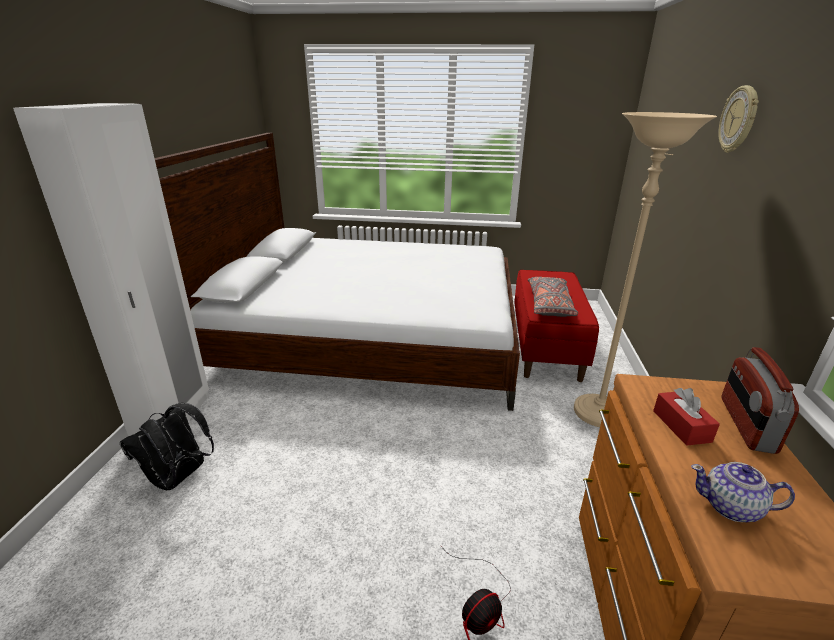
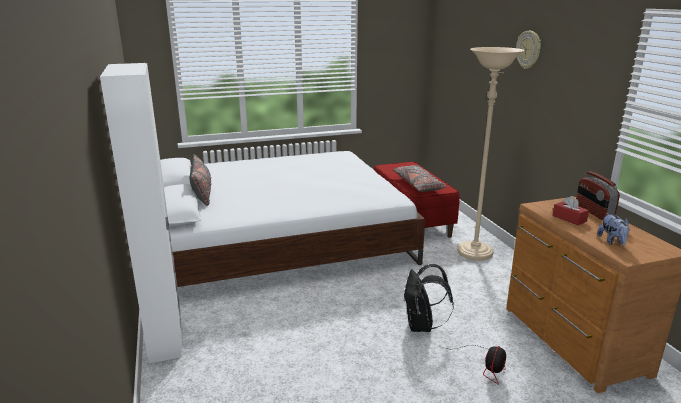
camera: 25 degrees left, 5 degrees down
(179, 478) = (219, 369): black backpack -> black backpack (422, 326)
(289, 271) = (202, 194): none -> grey pillow
(731, 507) = (612, 241): teapot -> plush toy

